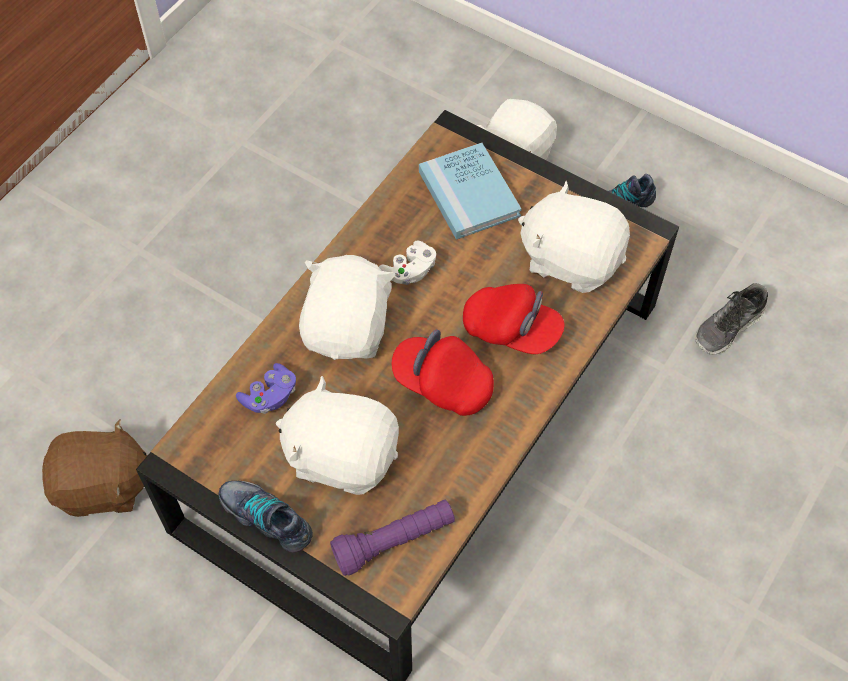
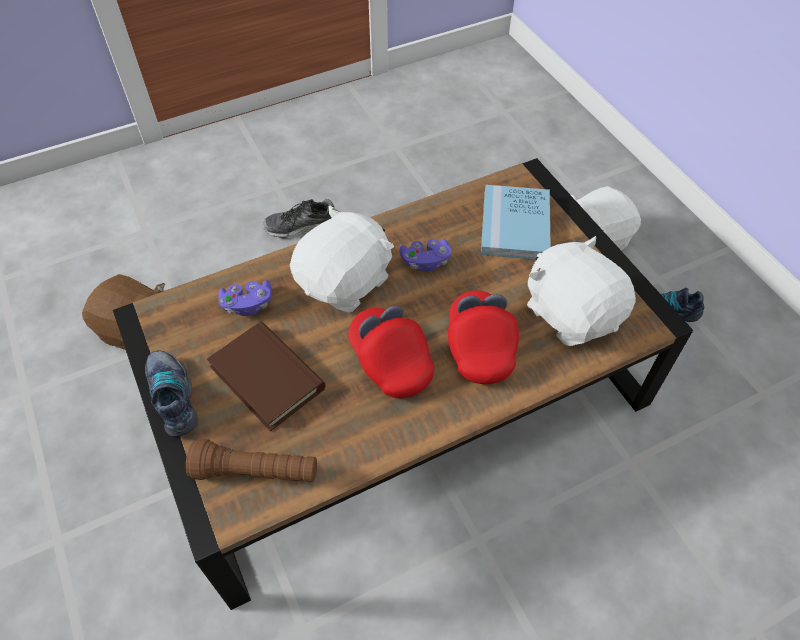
camera: 30 degrees right, 5 degrees down
(342, 455) = (267, 377): white plush toy -> brown book
(394, 541) = (256, 472): purple flashlight -> brown flashlight
(409, 271) = (425, 262): white game controller -> purple game controller
(511, 330) = (480, 346): red cap -> red cap turned 150 degrees counterclockwise
(729, 327) = (711, 455): shoe -> shoe (302, 227)

